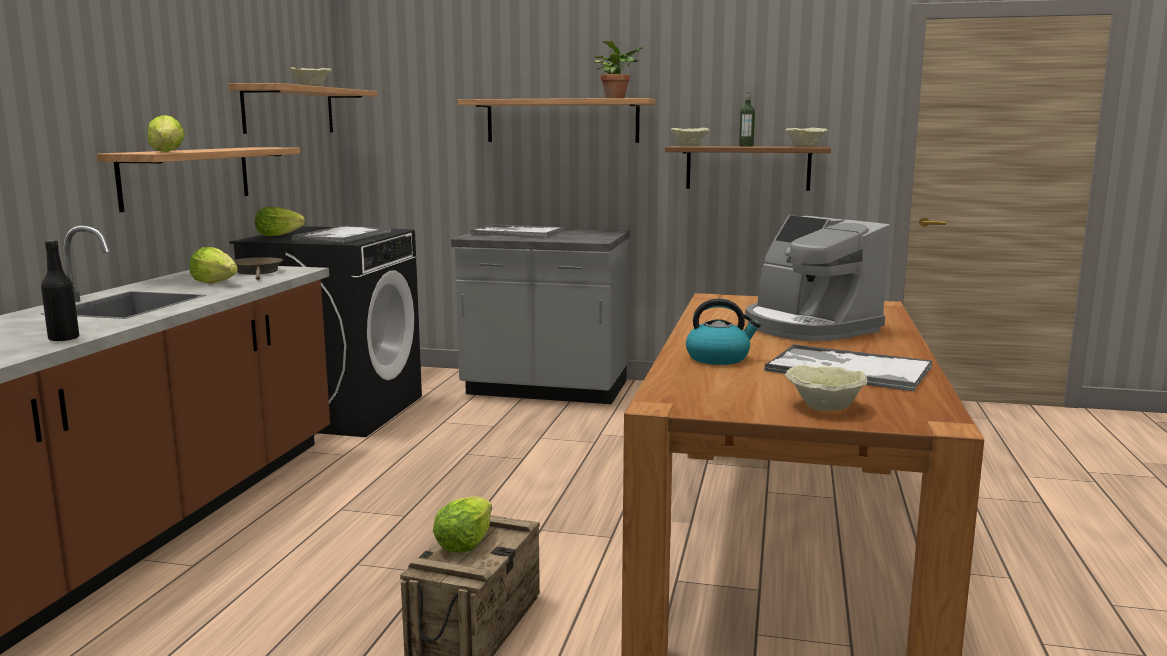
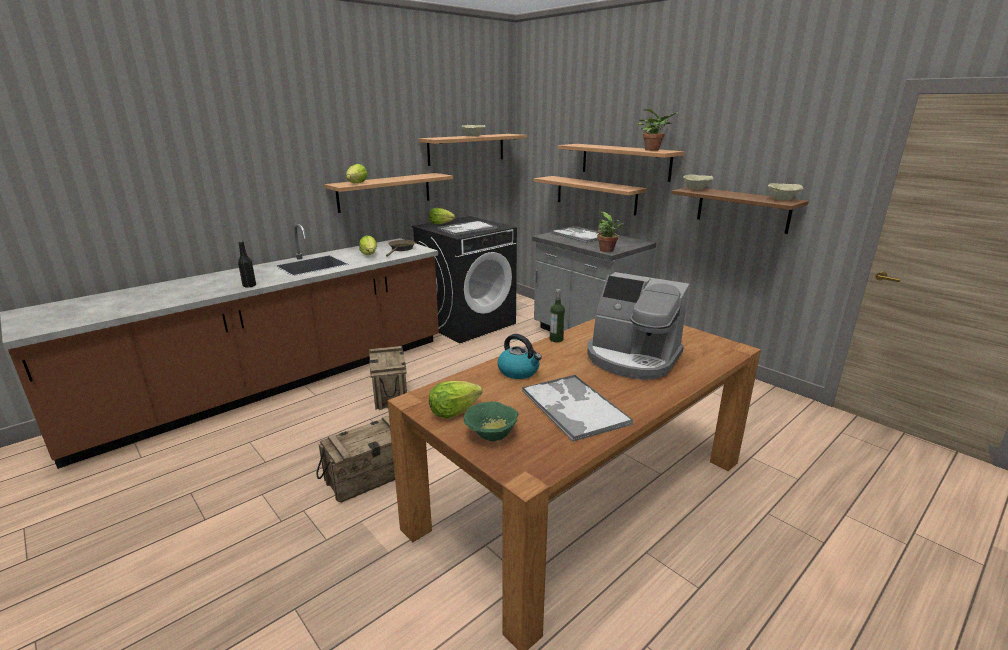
camera: 35 degrees right, 10 degrees up
(339, 522) = (390, 392): none -> crate
(464, 544) = (364, 434): lettuce -> lettuce (453, 411)
(515, 175) = (595, 195): none -> shelf
(594, 240) = (608, 251): none -> potted plant
(746, 146) = (738, 194): bottle -> bottle (556, 339)
(808, 327) = (632, 358): coffee machine -> coffee machine turned 60 degrees counterclockwise
(823, 406) = (491, 434): beige bowl -> green bowl

